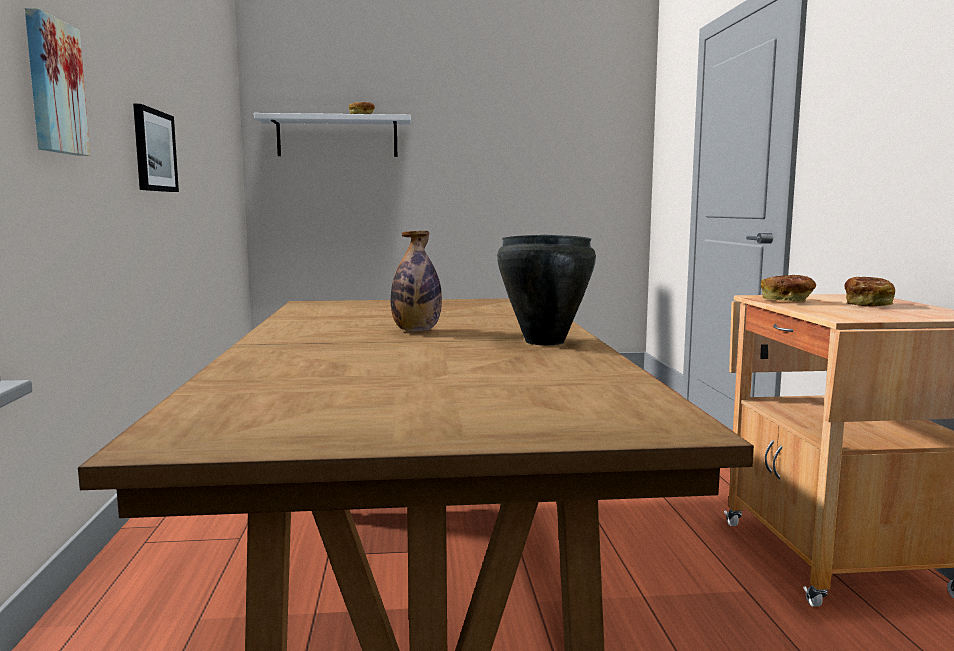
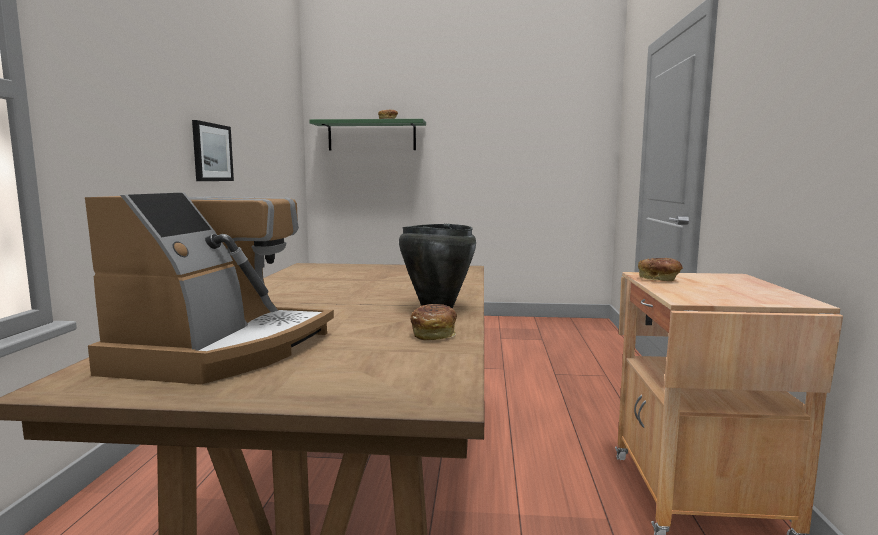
camera: 10 degrees right, 0 degrees up
(53, 87) = (112, 114): picture -> none
(331, 395) = (223, 350): none -> coffee machine
(337, 137) = (372, 136): white shelf -> green shelf
(416, 330) = (353, 294): bottle -> none
(868, 304) = (726, 285): bread -> bread (434, 334)

